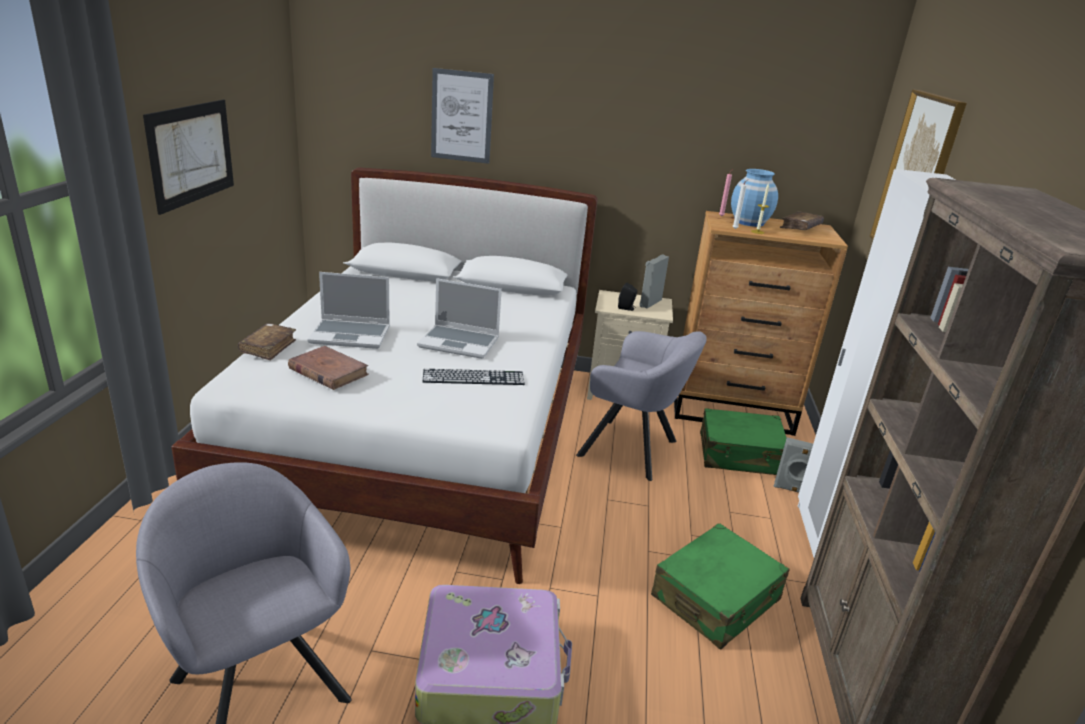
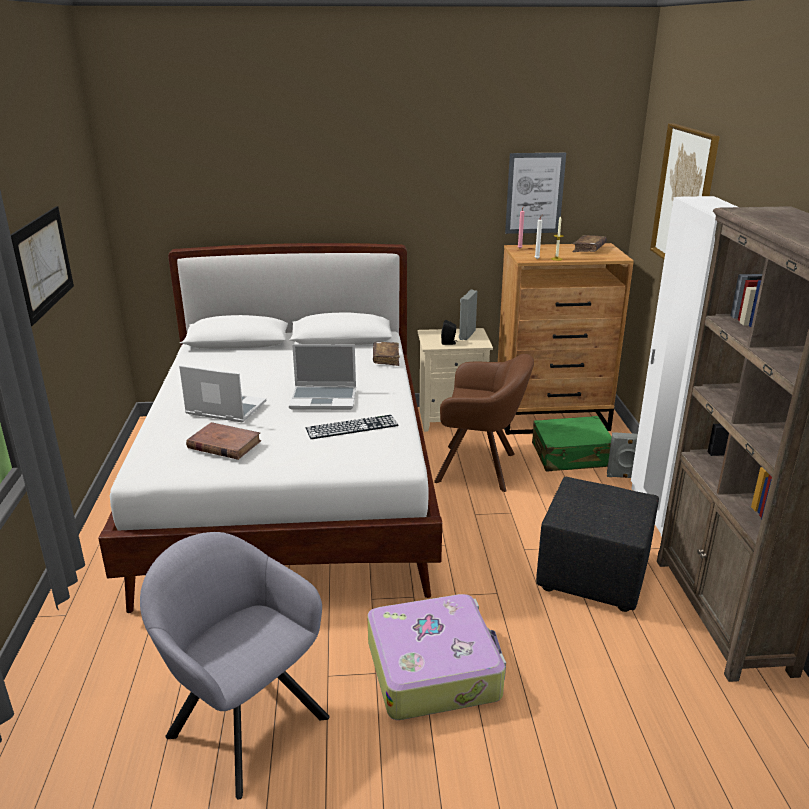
camera: 10 degrees left, 0 degrees up
(268, 347) = (156, 433): brown book -> brown book (386, 358)
(351, 335) = (224, 409): laptop -> laptop turned 150 degrees counterclockwise
(461, 116) = (269, 188): picture -> picture (534, 193)
(633, 450) = (481, 468): grey armchair -> brown armchair
(716, 598) = (591, 575): green suitcase -> black ottoman
(749, 222) = (545, 251): blue vase -> none

